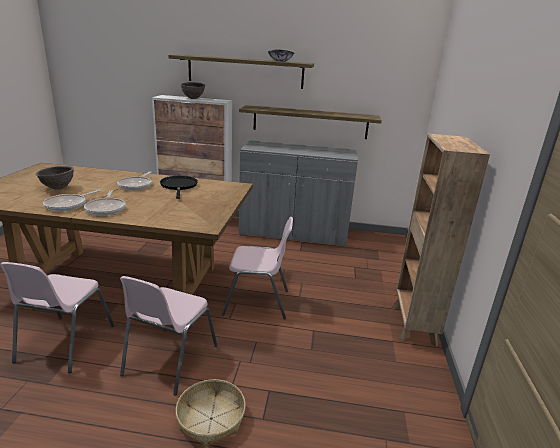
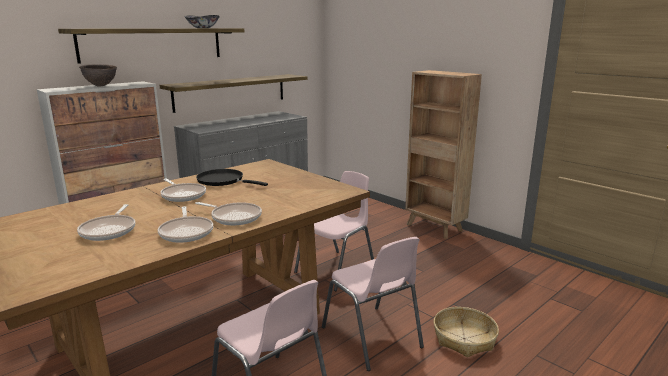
camera: 50 degrees left, 5 degrees down
(58, 188) = (109, 230): brown bowl -> frying pan

